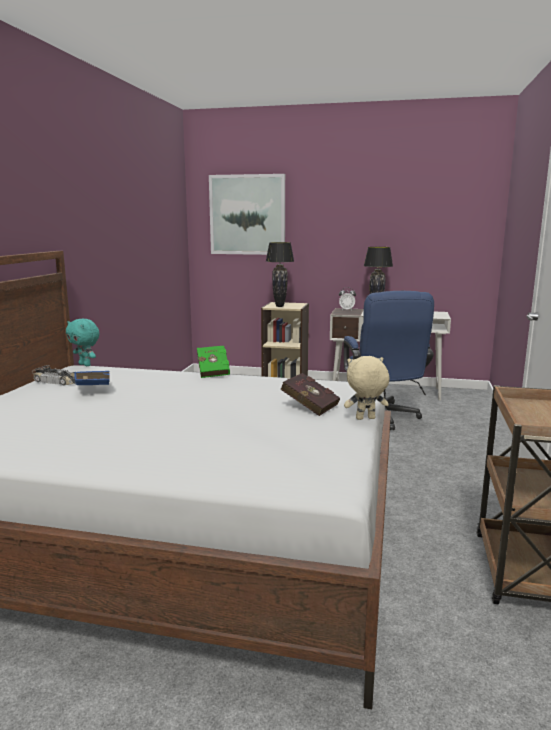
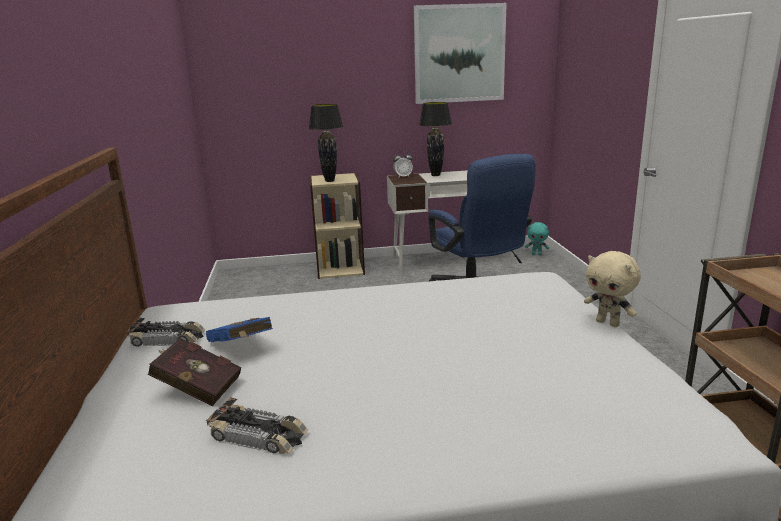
camera: 20 degrees left, 5 degrees up
(46, 432) = (259, 436): none -> toy car
(85, 365) = (173, 303): turquoise plush toy -> turquoise plush toy (537, 254)
(213, 372) = (358, 286): green book -> none
(247, 215) = (271, 72): picture -> picture (459, 54)
(308, 406) = (531, 318): red book -> red book (196, 388)
(365, 419) = (608, 323): beige plush toy -> beige plush toy turned 105 degrees counterclockwise

